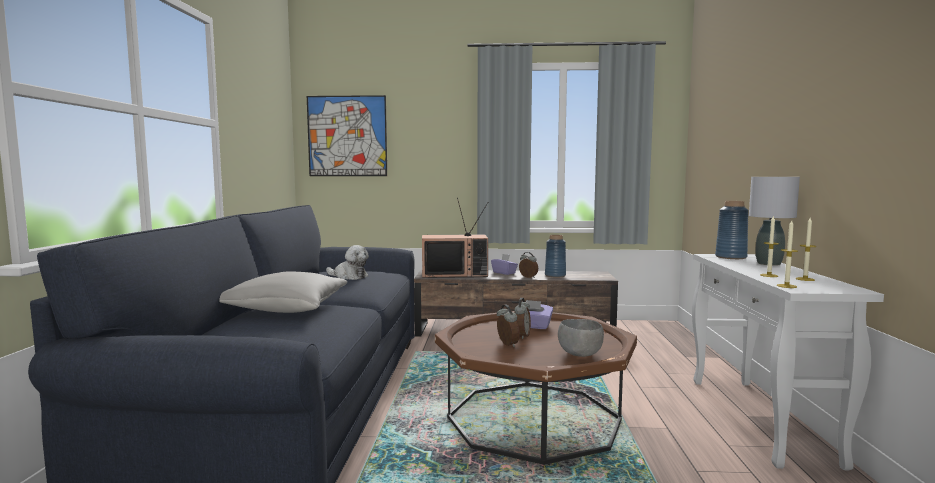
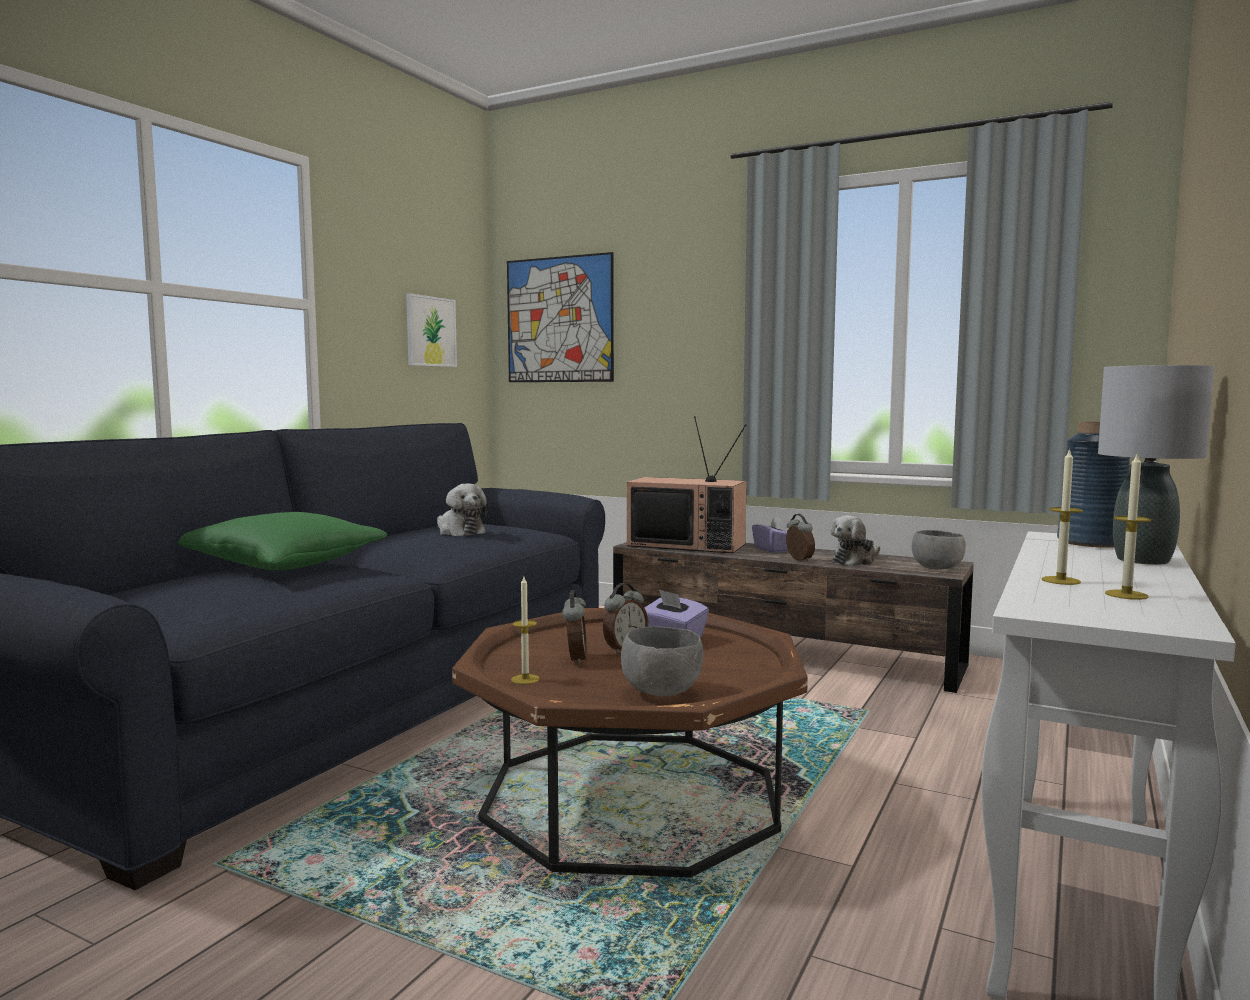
camera: 25 degrees right, 0 degrees up
(269, 142) = (430, 331): none -> picture
(286, 309) = (283, 565): grey pillow -> green pillow
(555, 275) = (855, 561): blue vase -> plush toy
(598, 276) = (936, 568): none -> grey bowl
(786, 286) = (1028, 602): candle -> candle (525, 679)

